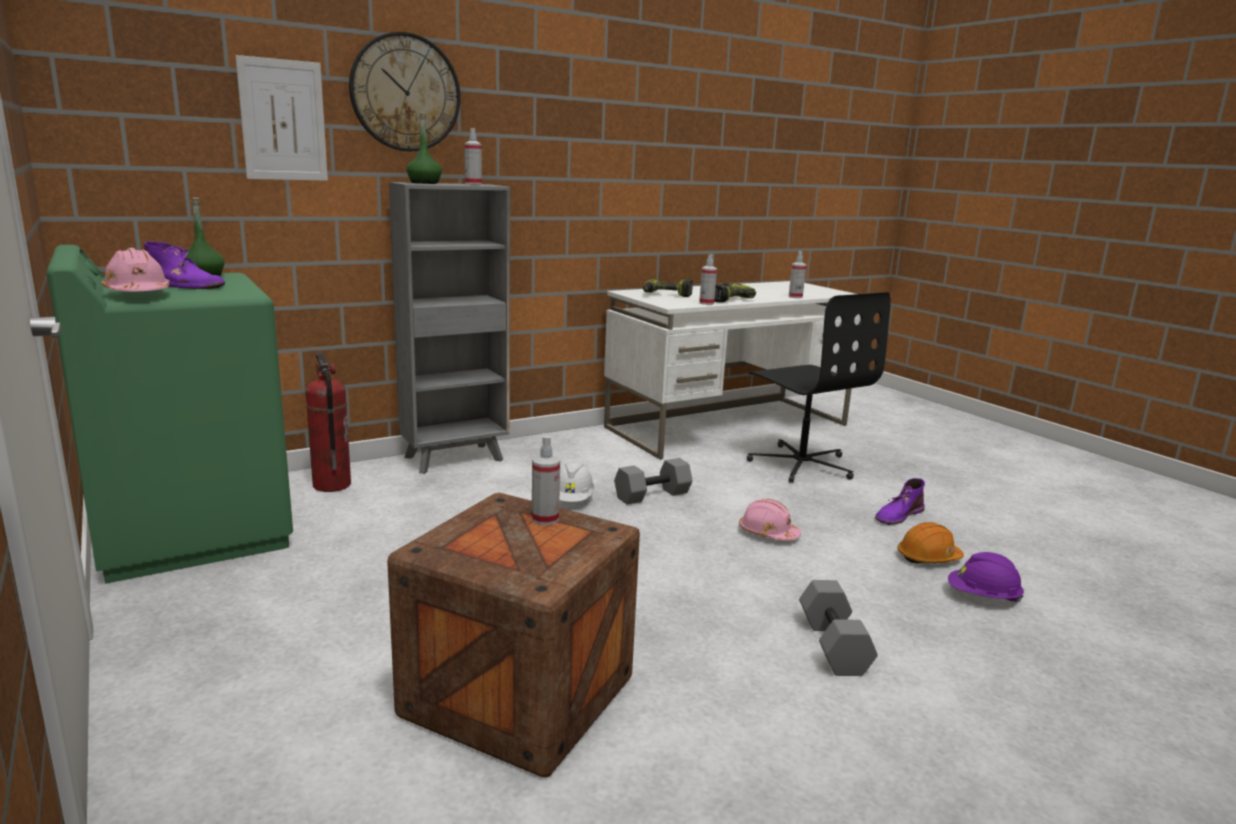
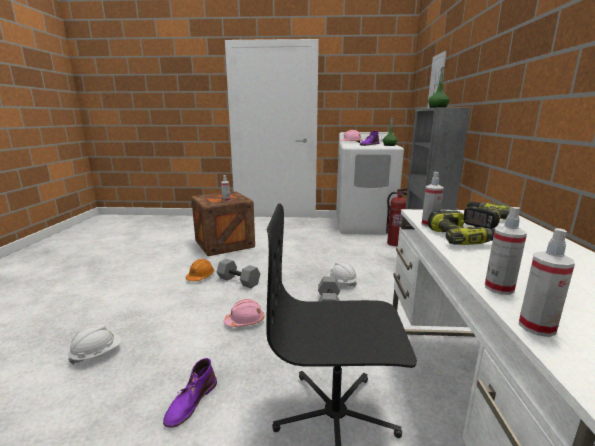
camera: 125 degrees right, 0 degrees up
(192, 531) = (364, 226): green washing machine -> white washing machine
(405, 93) = (462, 55): wall clock -> none
(473, 184) = (447, 107): spray bottle -> spray bottle (536, 327)
(831, 645) = (160, 291): grey dumbbell -> grey dumbbell (239, 281)
(898, 515) = (190, 402): purple boot -> purple boot turned 150 degrees counterclockwise
(928, 557) = (143, 366): orange hard hat -> orange hard hat (200, 276)
(982, 597) = (97, 354): purple hard hat -> white hard hat

